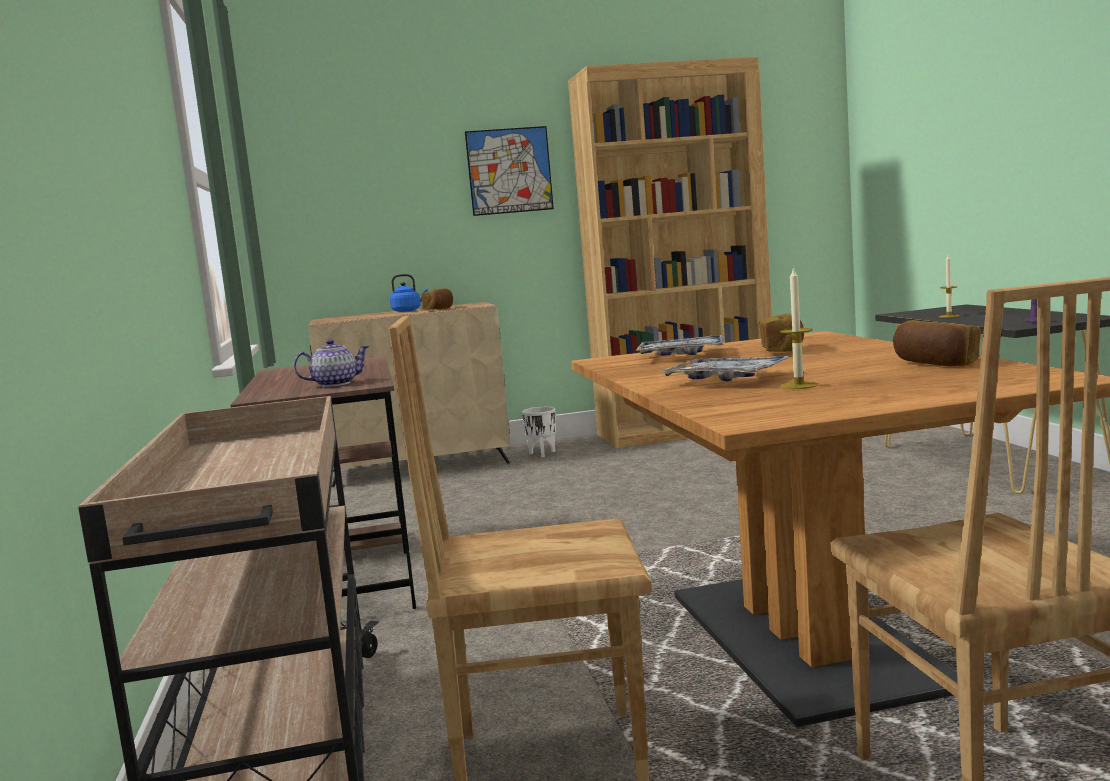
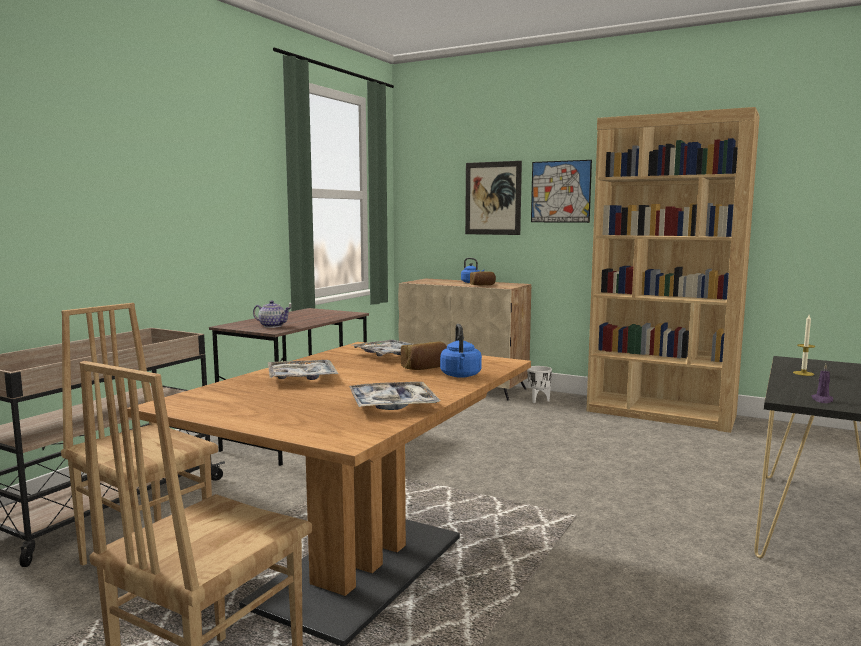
camera: 40 degrees right, 0 degrees up
(410, 186) = (493, 198): none -> picture
(798, 385) = (286, 393): candle -> none
(847, 345) = (461, 375): none -> blue kettle
(936, 363) = (392, 405): bread -> tray

